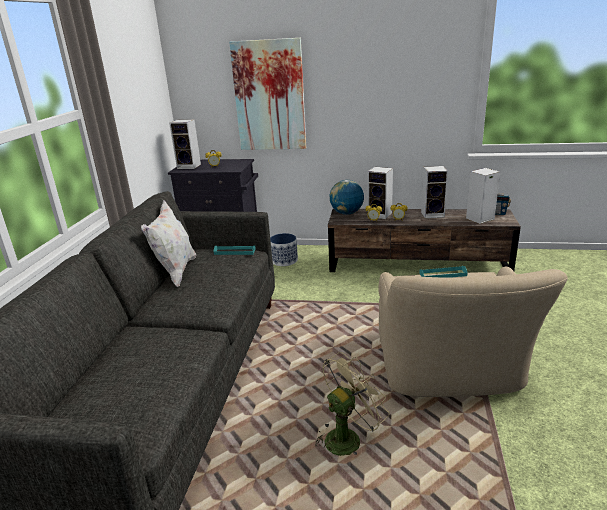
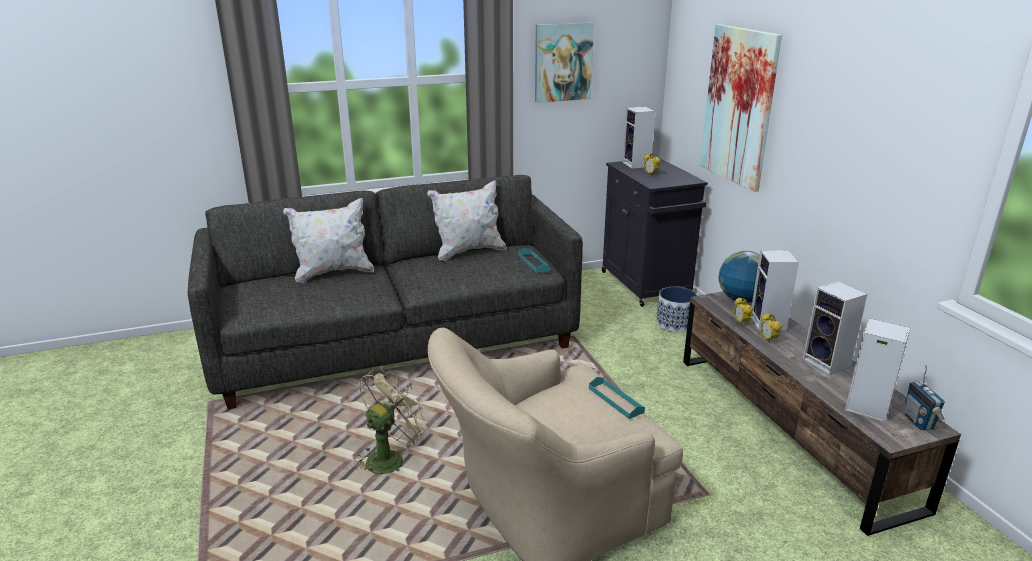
camera: 60 degrees right, 0 degrees up
(110, 353) = (333, 272): none -> white pillow
(123, 91) = (563, 62): none -> picture
(347, 437) = (390, 457): beige fan -> beige fan turned 75 degrees counterclockwise

